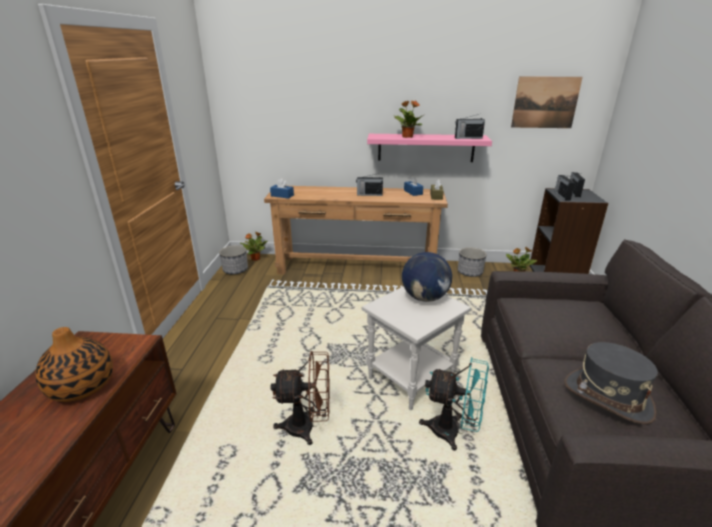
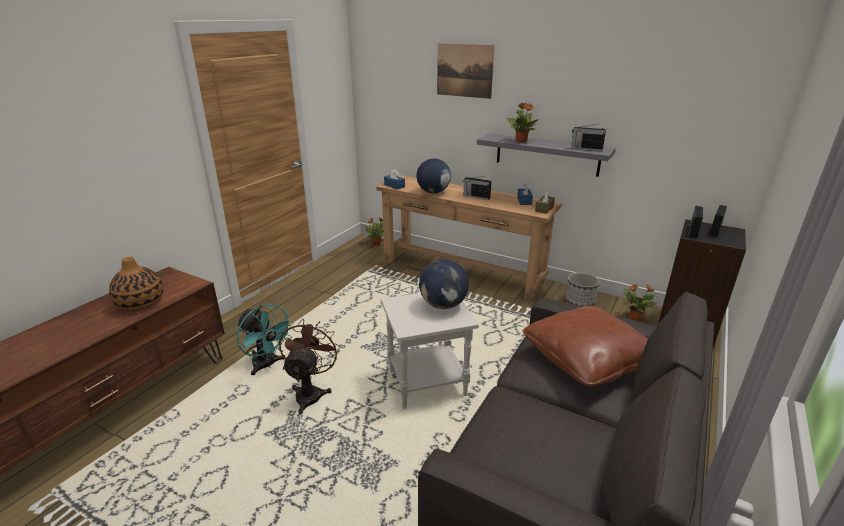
camera: 25 degrees right, 0 degrees up
(235, 270) = (352, 250): planter -> none
(308, 427) = (311, 393): brown fan -> brown fan turned 105 degrees counterclockwise
(326, 196) = (433, 192): none -> globe
(426, 147) = (547, 154): pink shelf -> grey shelf
(453, 432) = (426, 439): turquoise fan -> turquoise fan (267, 365)
(545, 102) = (690, 116): picture -> picture (464, 70)
(570, 314) = (587, 359): none -> brown pillow
(607, 397) = (530, 440): grey hat -> none

